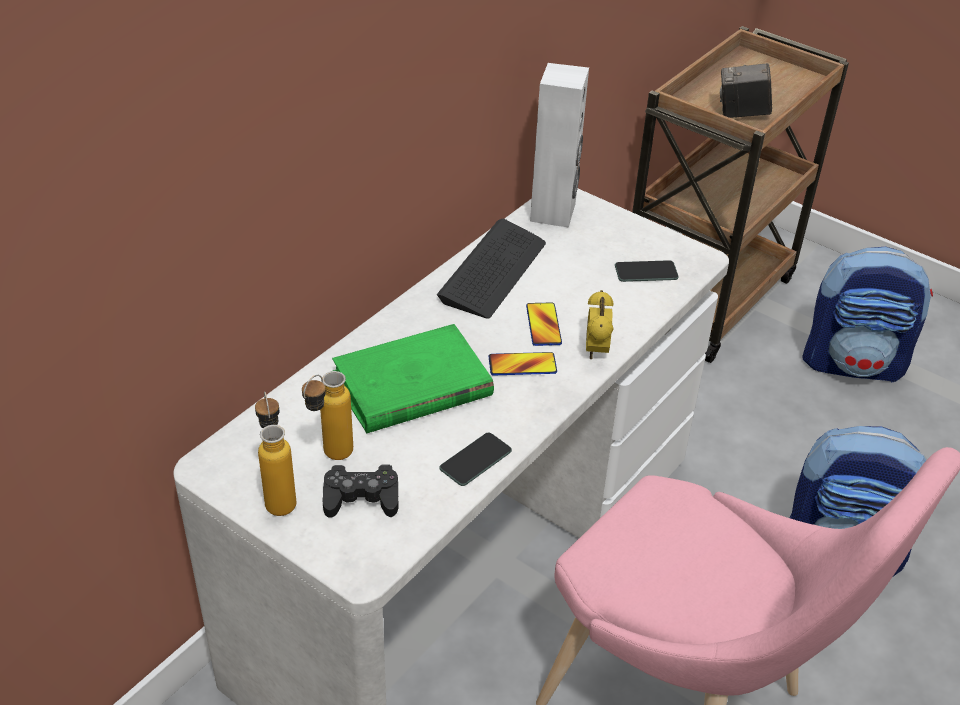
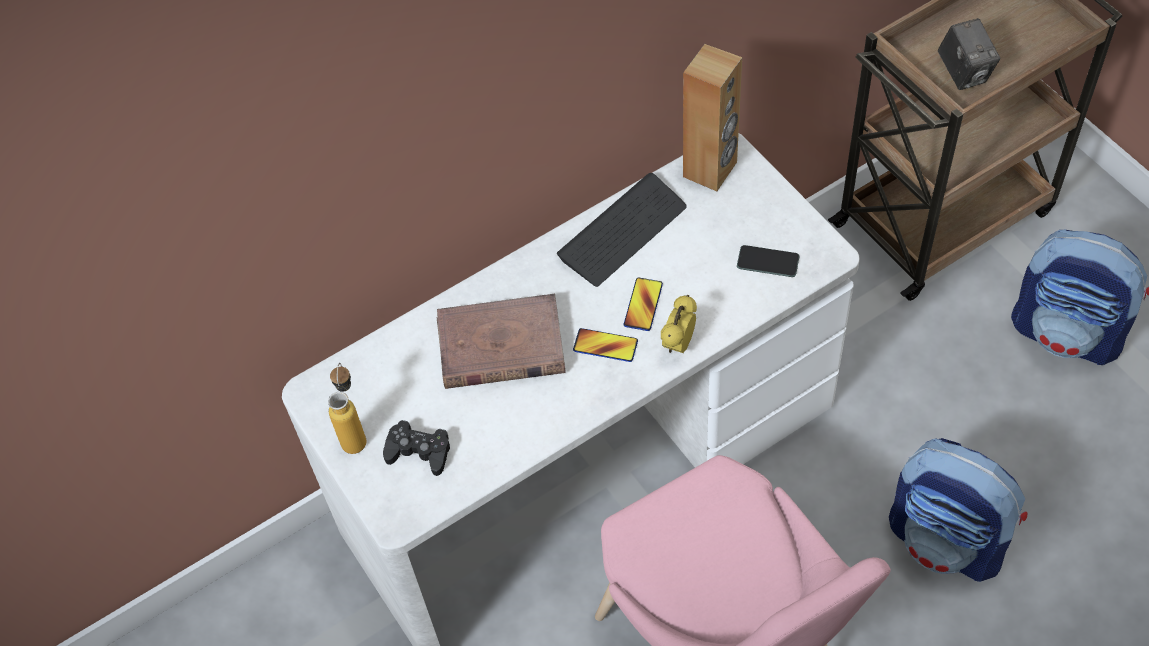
camera: 25 degrees right, 15 degrees up
(330, 458) = (407, 406): bottle -> none
(411, 385) = (500, 346): green book -> brown book
(475, 460) = (525, 436): phone -> none
(553, 212) = (710, 170): white speaker -> brown speaker
(742, 113) = (964, 73): camera -> camera turned 135 degrees counterclockwise

